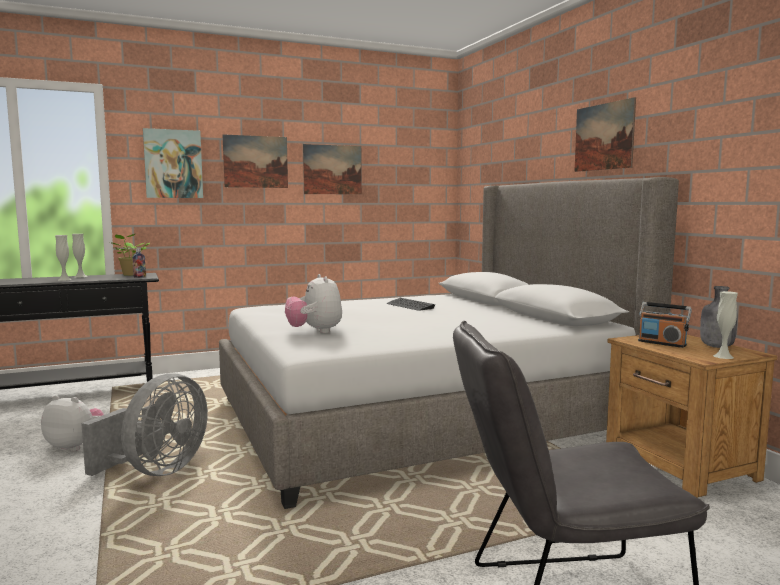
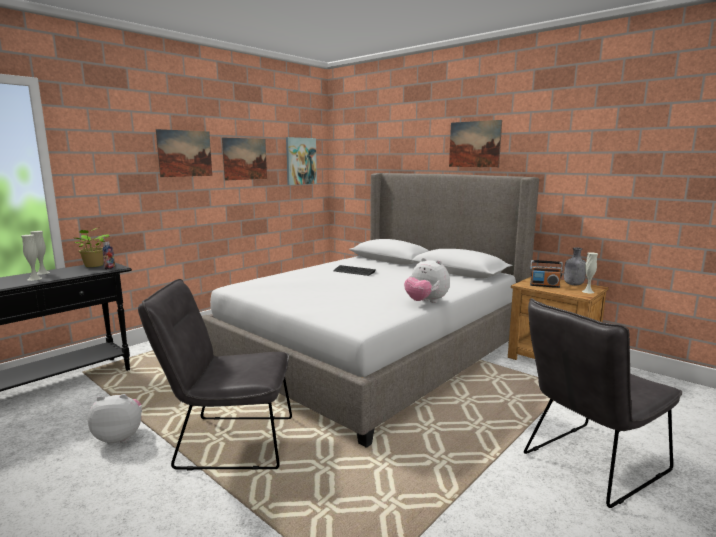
camera: 25 degrees left, 5 degrees up
(156, 471) = (227, 442): grey fan -> grey chair
(173, 164) = (113, 157): picture -> picture (300, 161)
(315, 332) = (331, 305): plush toy -> plush toy (426, 302)

